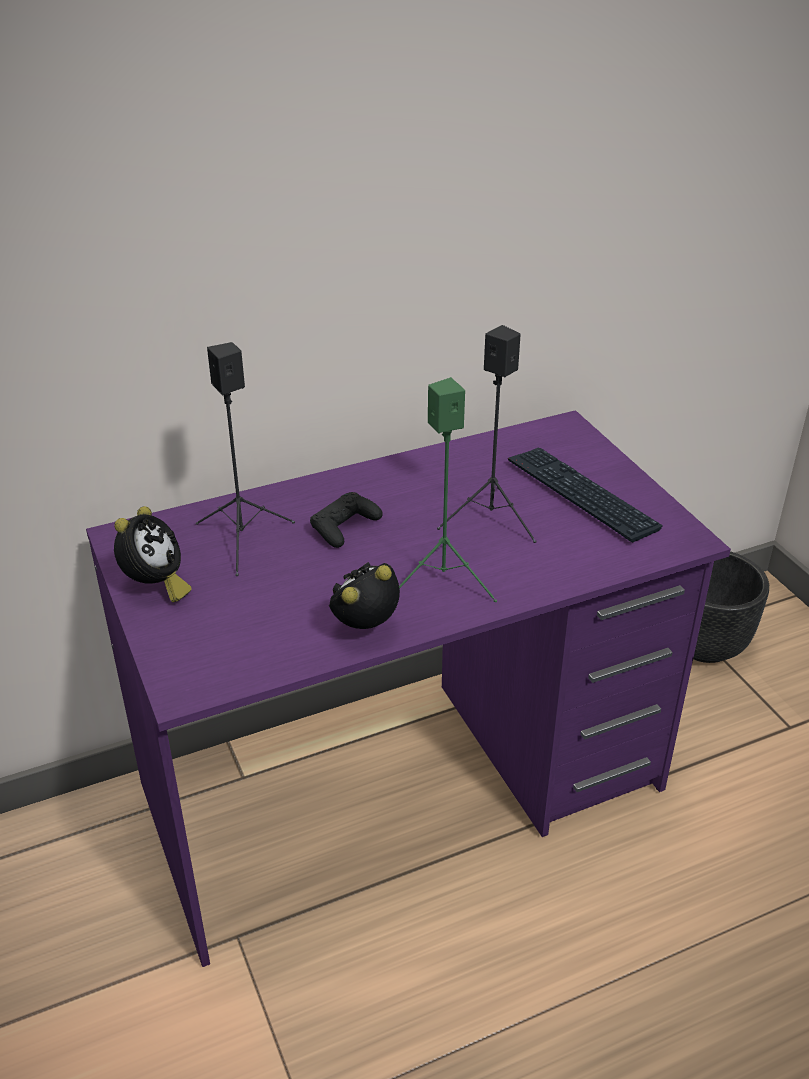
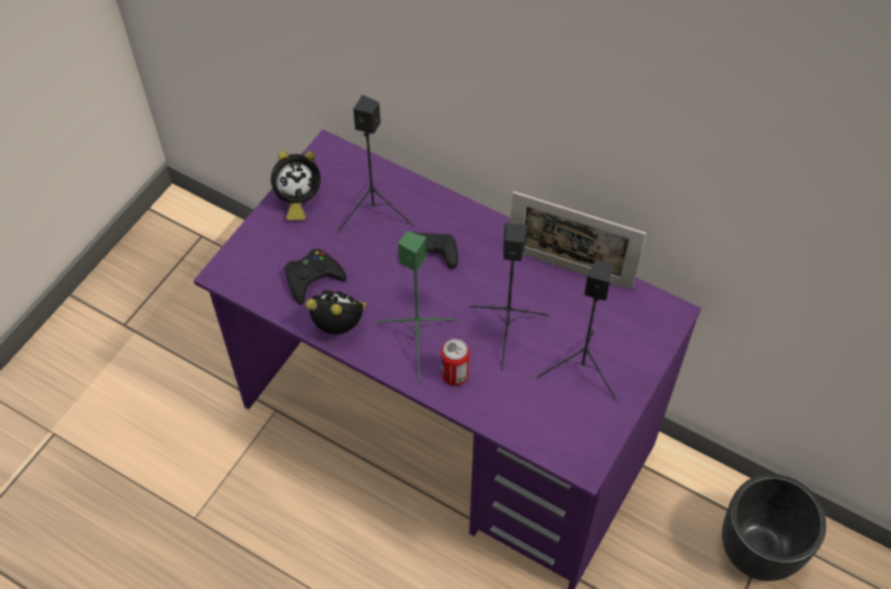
camera: 55 degrees right, 20 degrees up
(277, 621) = (313, 278): none -> black game controller
(459, 455) = (569, 268): none -> picture frame
(512, 574) = (455, 375): none -> can
(581, 495) = (582, 369): keyboard -> black speaker

